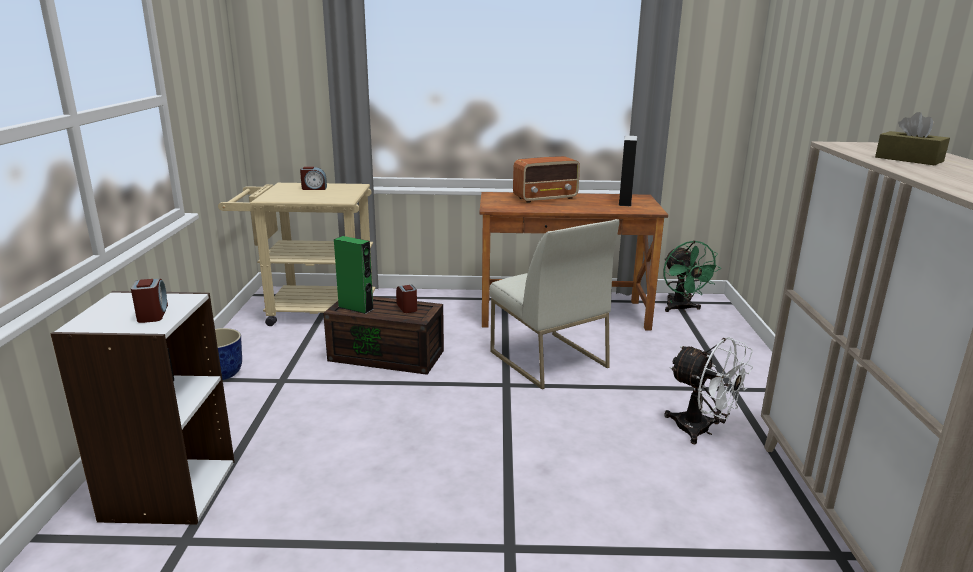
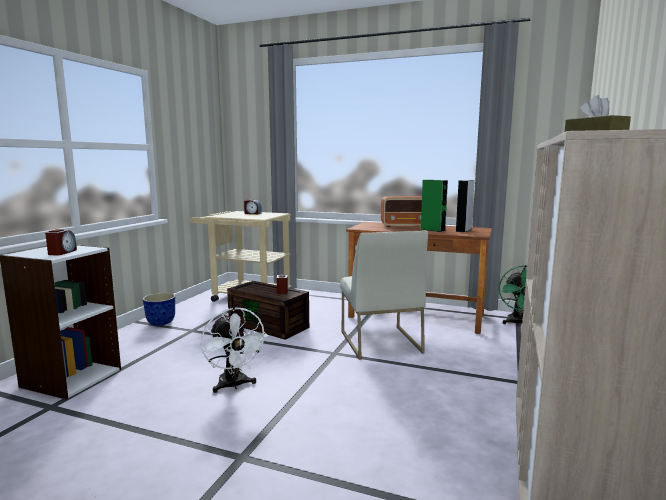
camera: 20 degrees right, 10 degrees down
(356, 308) = (249, 288): green speaker -> green speaker (432, 230)
(701, 431) = (468, 407): white fan -> white fan (234, 385)

